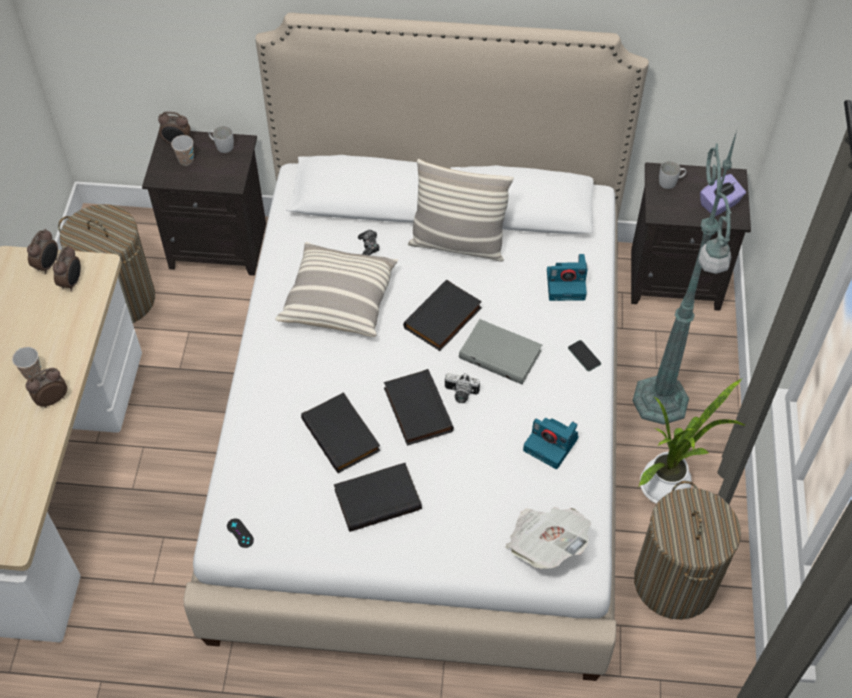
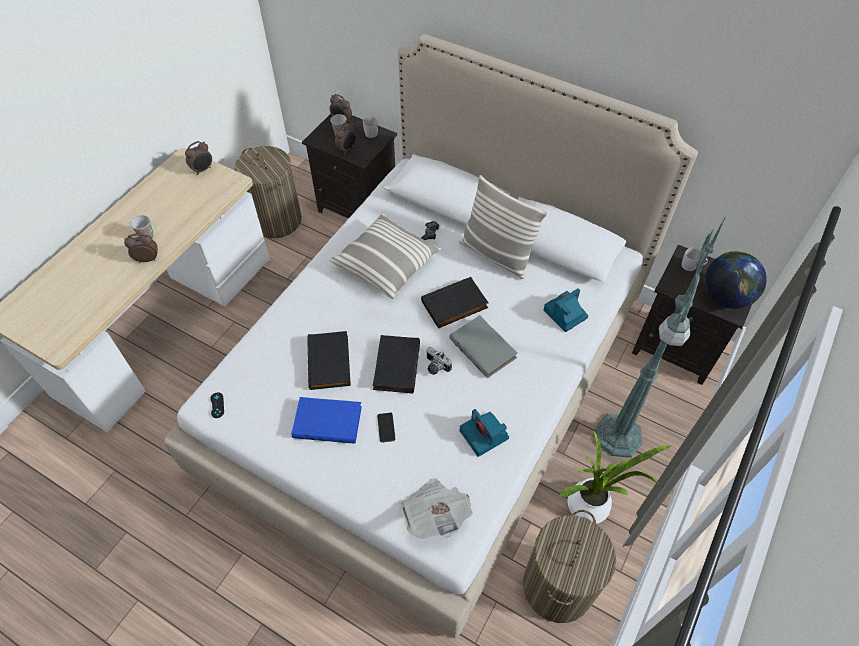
camera: 25 degrees right, 0 degrees up
(72, 282) = (210, 186): alarm clock -> alarm clock (347, 149)
(377, 498) = (328, 421): black book -> blue book
(567, 284) = (564, 314): camera -> camera turned 120 degrees clockwise
(584, 356) = (549, 375): phone -> phone (386, 427)
(719, 204) = (725, 297): purple tissue box -> globe

